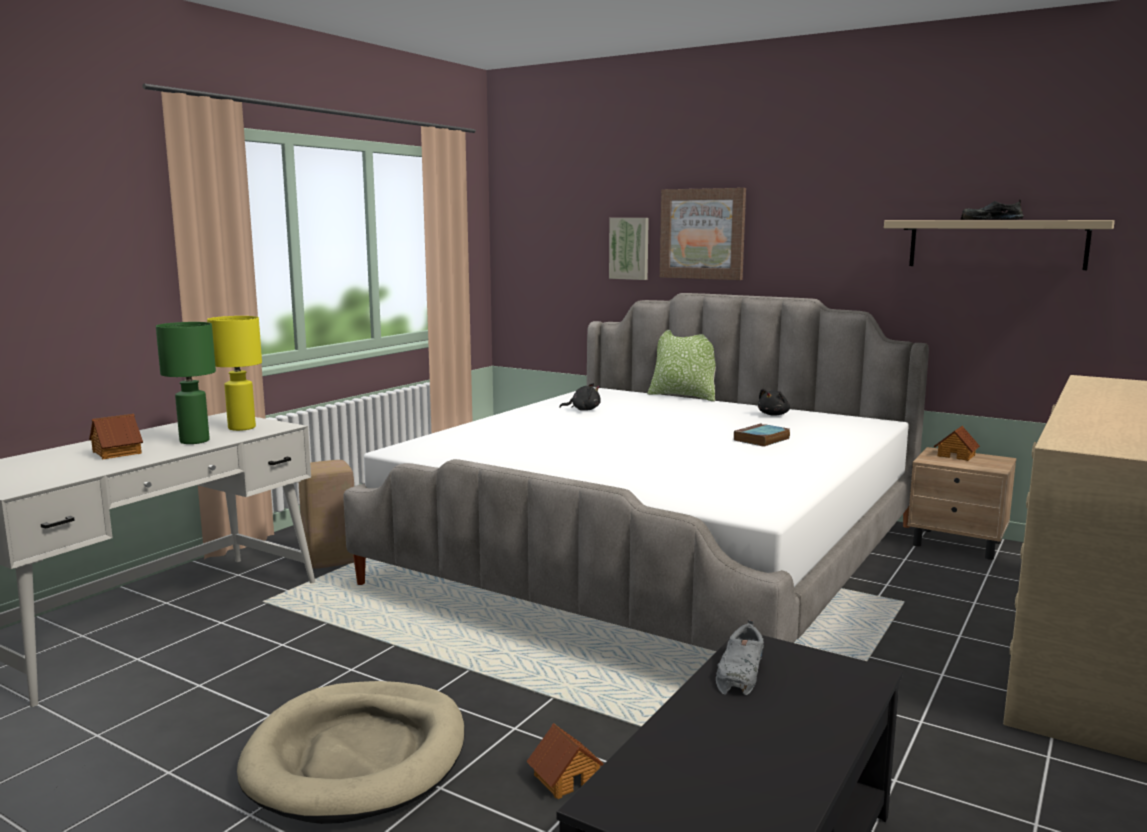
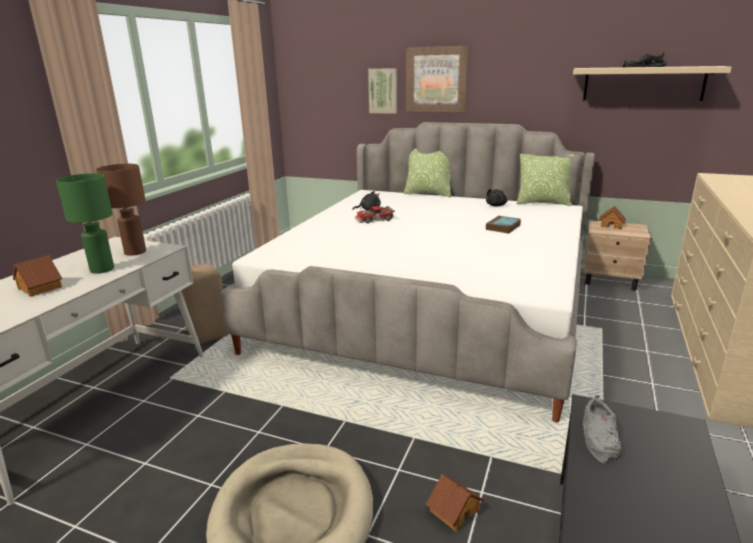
camera: 10 degrees left, 10 degrees up
(241, 428) = (135, 252): yellow table lamp -> brown table lamp
(583, 421) = (375, 220): none -> toy car
(848, 415) = (543, 203): none -> pillow

